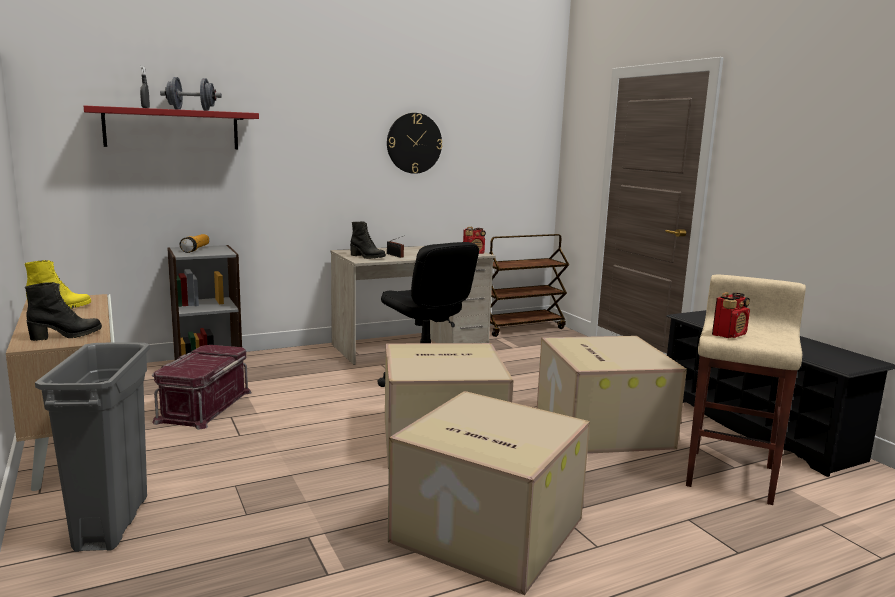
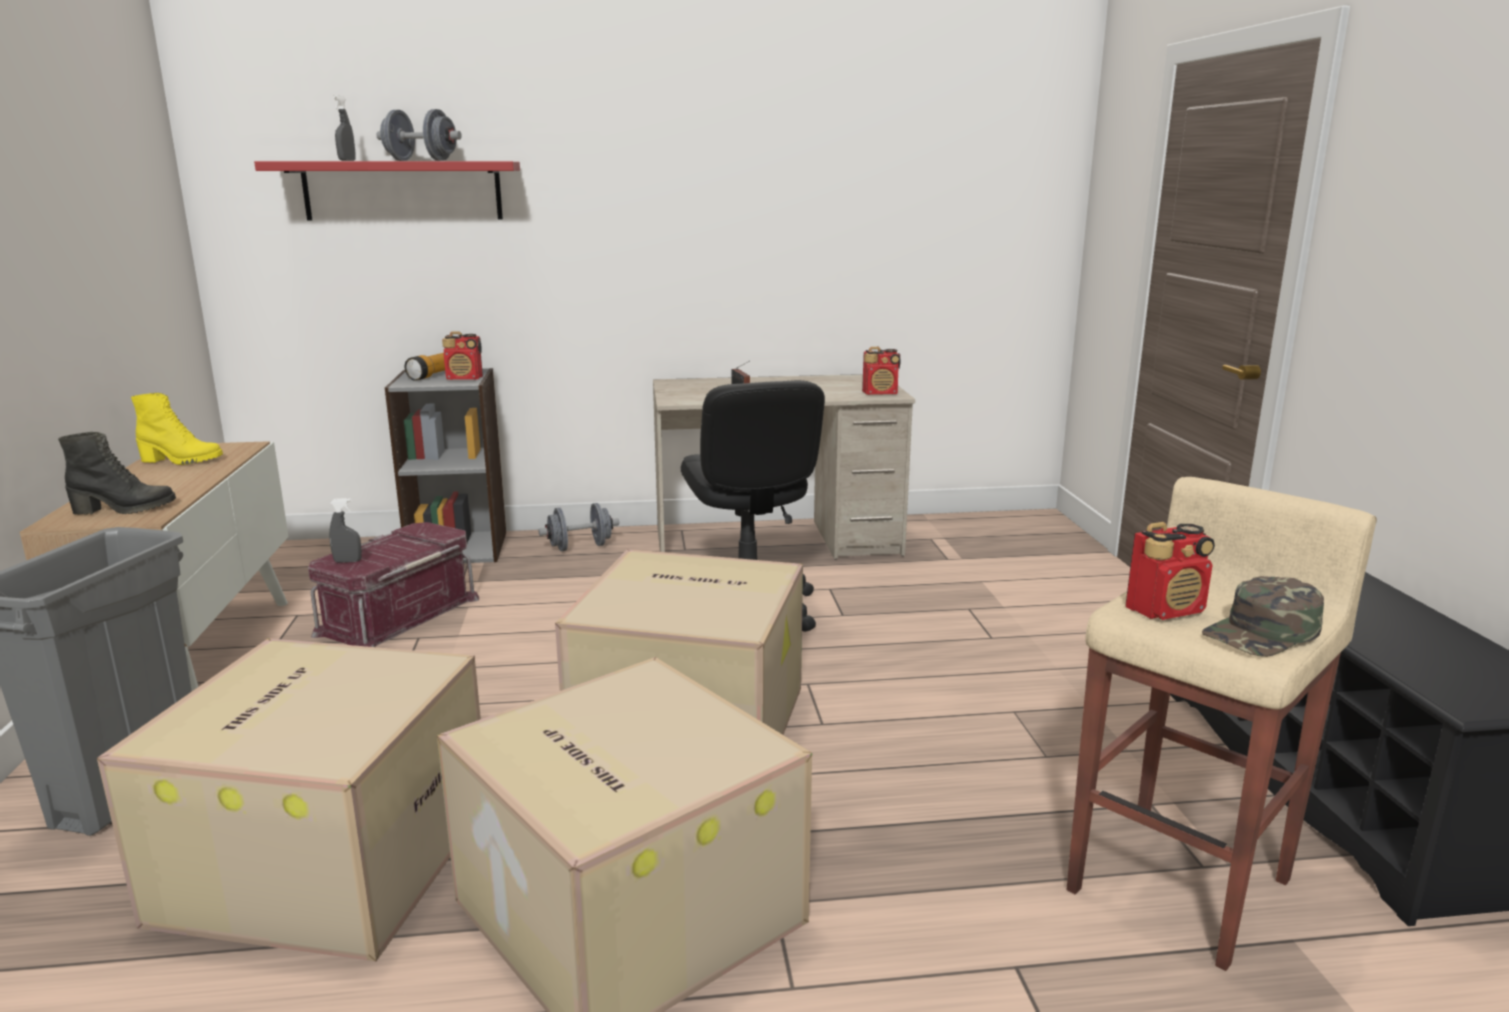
camera: 20 degrees right, 5 degrees up
(182, 369) = (348, 561): none -> grey spray bottle
(220, 251) = (465, 378): none -> radio
(291, 358) = (580, 547): none -> grey dumbbell
(367, 257) = (691, 395): black boot -> none
(414, 143) = (798, 201): wall clock -> none
(521, 328) = (992, 522): brown cart -> none
(600, 427) = (989, 736): cardboard box -> cardboard box (327, 857)
(776, 339) = (1263, 633): none -> green cap

